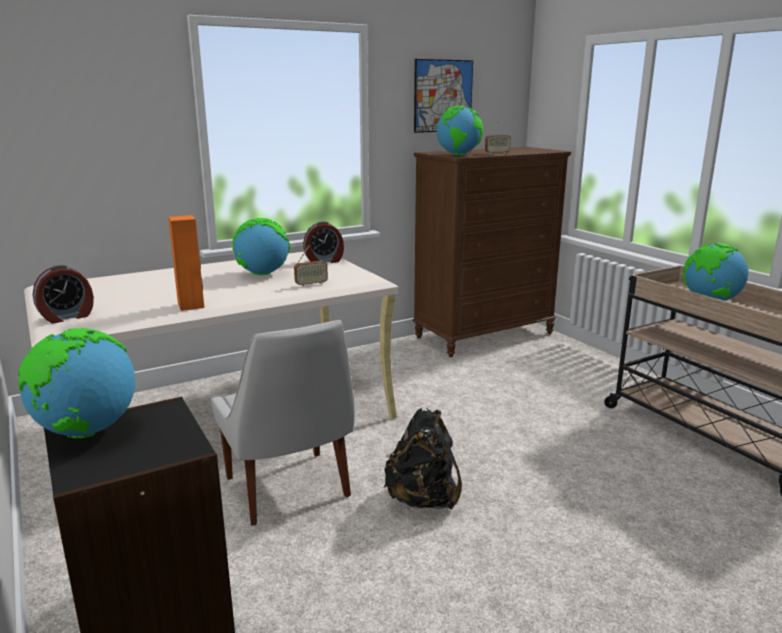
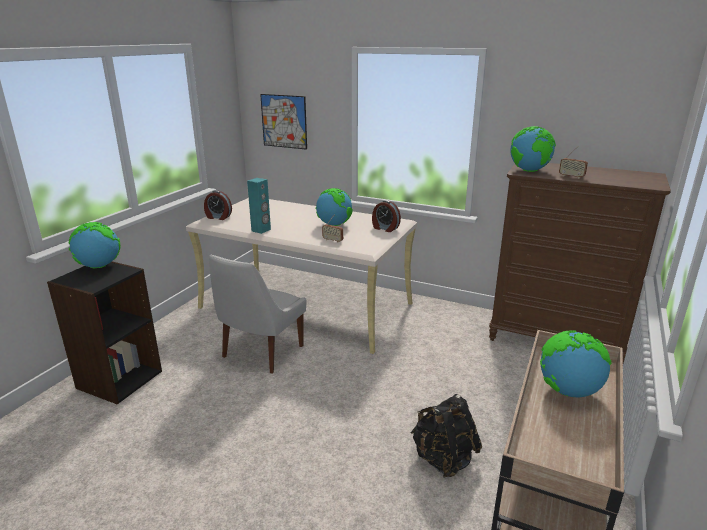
camera: 55 degrees right, 5 degrees up
(191, 305) = (261, 230): orange speaker -> turquoise speaker
(423, 499) = (291, 399): black backpack -> black backpack (443, 459)
(443, 96) = (562, 112): picture -> picture (284, 121)

